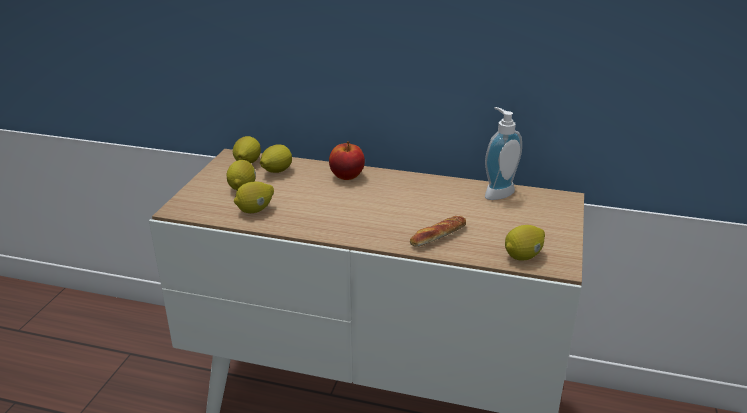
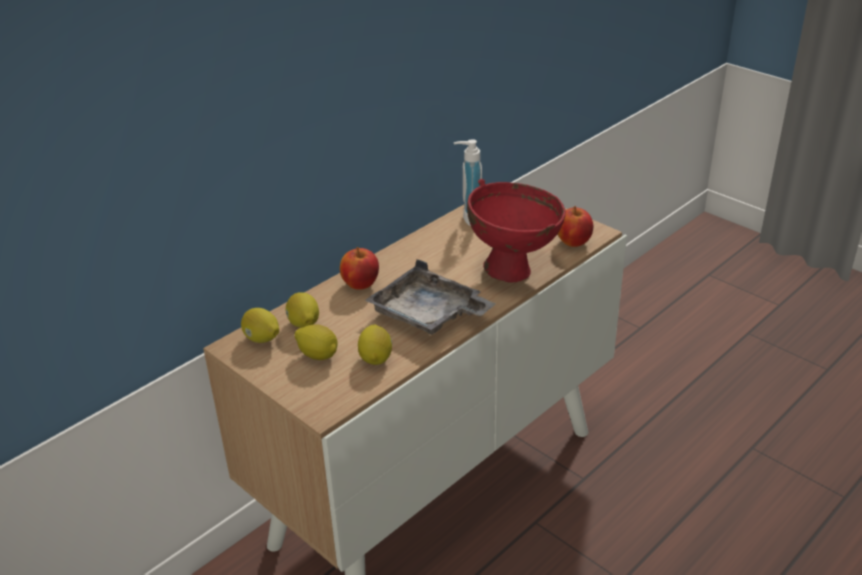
camera: 60 degrees left, 5 degrees up
(331, 215) = (428, 314): none -> grey tray
(438, 236) = (512, 269): bread -> red bowl
(523, 256) = (573, 242): lemon -> apple

